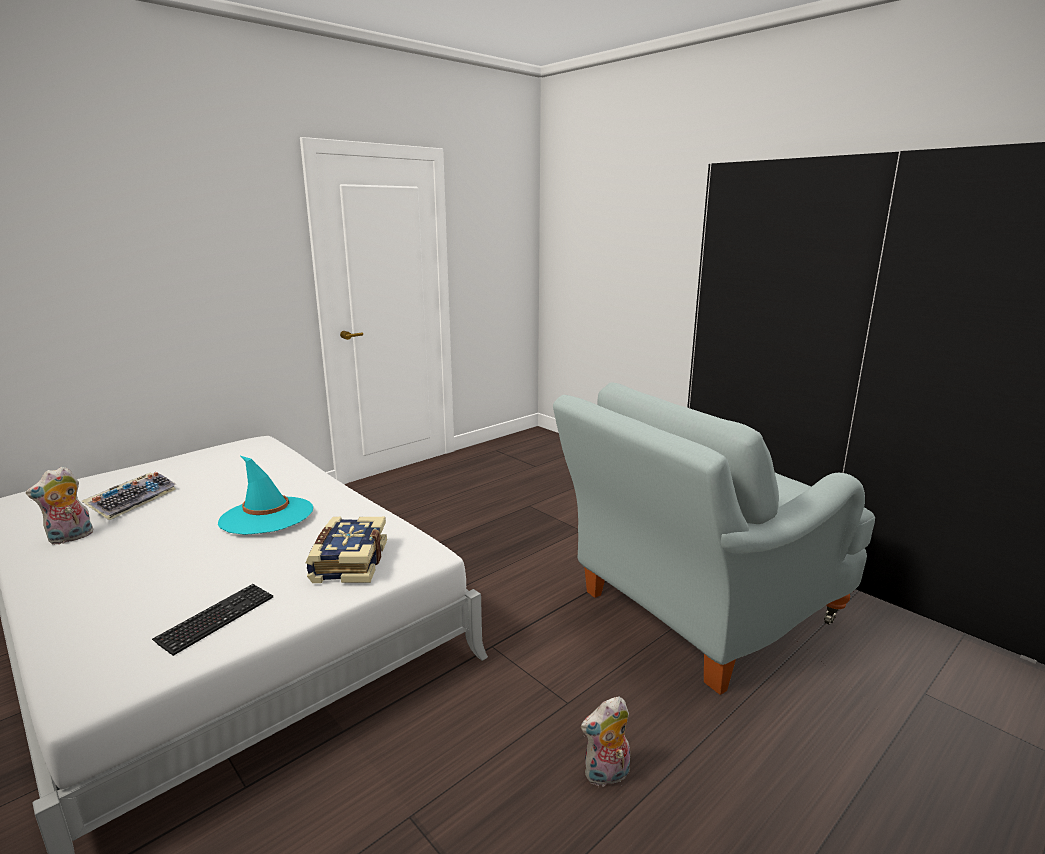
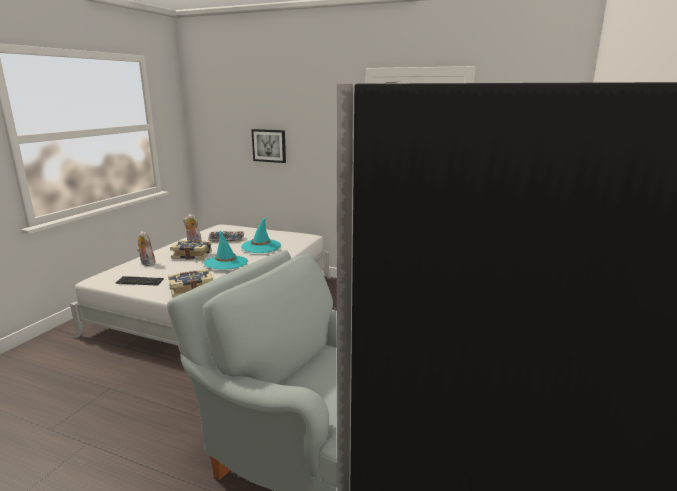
camera: 65 degrees right, 0 degrees up
(109, 287) = (269, 145): none -> picture
(162, 543) = (192, 255): none -> book
(241, 477) = (261, 246): none -> turquoise hat
(606, 776) = (136, 439): plush toy -> plush toy (146, 263)

